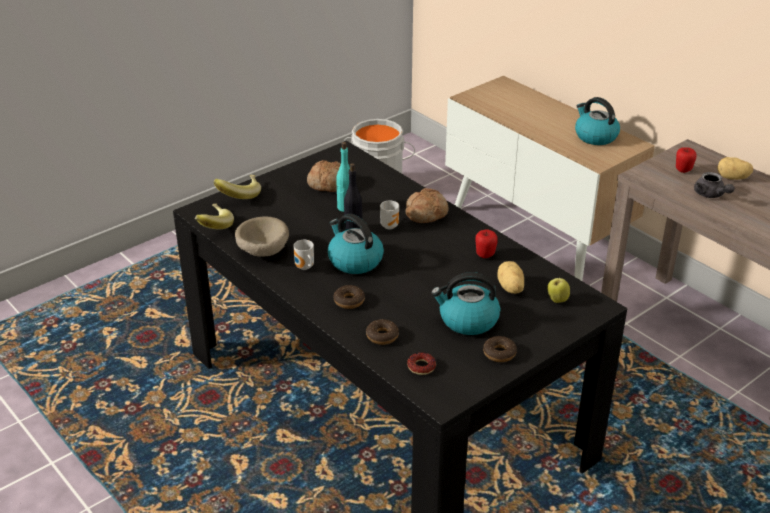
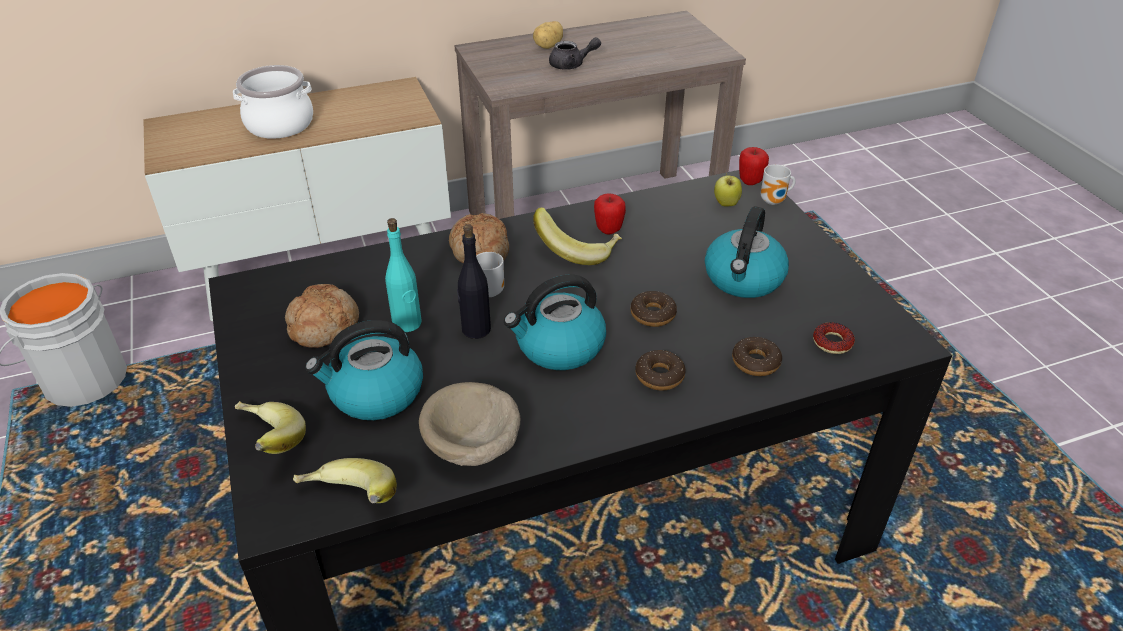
camera: 70 degrees left, 5 degrees up
(304, 268) = (549, 406): mug -> mug (774, 201)
(452, 248) = (577, 250): none -> banana
(499, 353) = (818, 272): donut -> donut (652, 314)
(509, 288) = (688, 230): potato -> none
(539, 117) = (280, 124): none -> cooking pot
(595, 136) = (362, 103): kettle -> kettle (375, 394)
(683, 170) = (514, 64): apple -> apple (750, 181)

